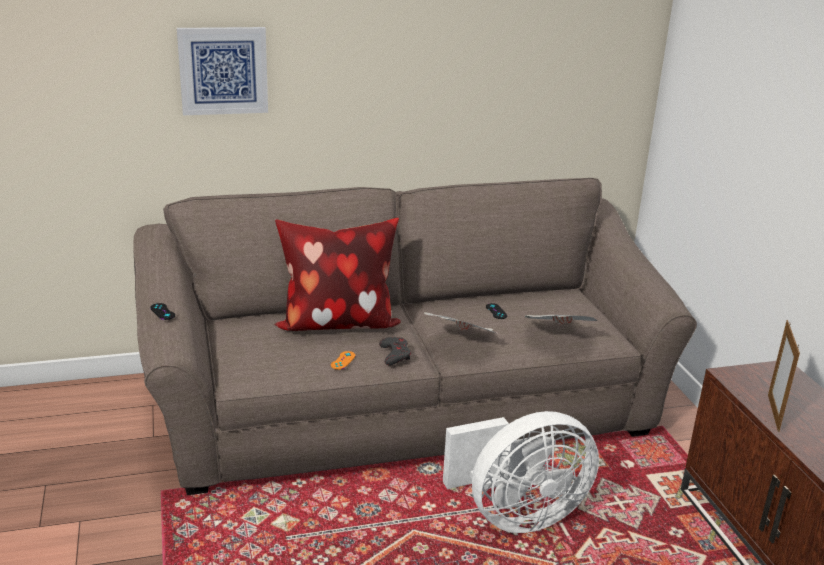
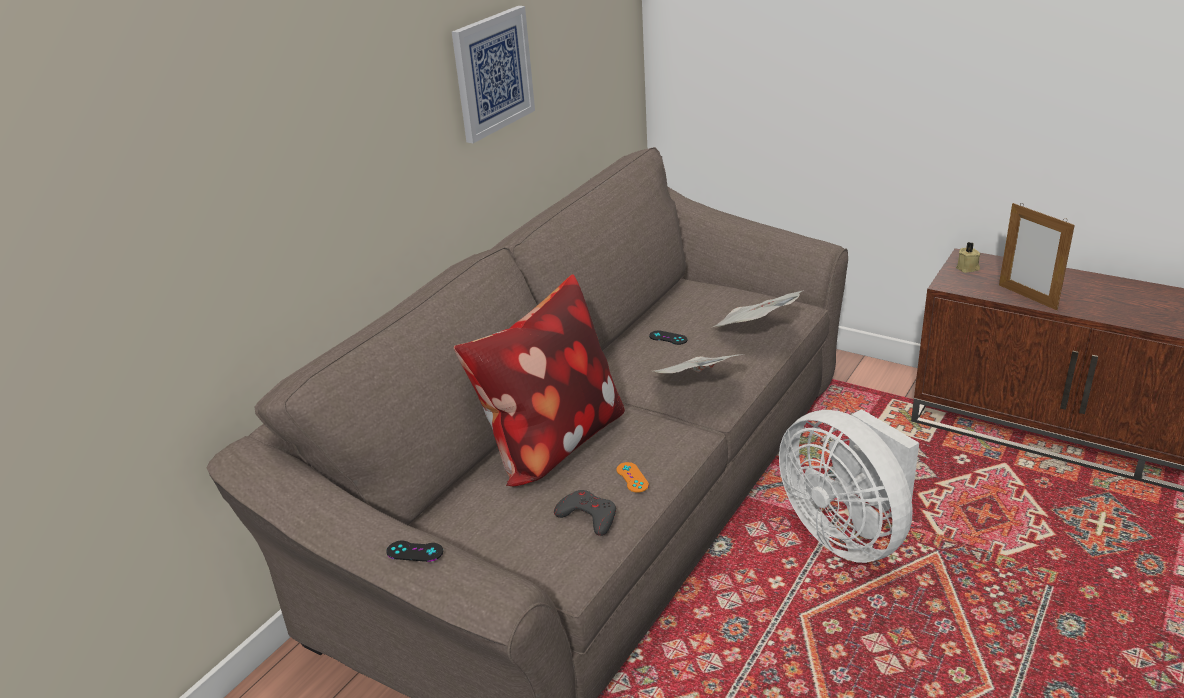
camera: 40 degrees left, 5 degrees up
(223, 70) = (251, 167): picture -> picture (492, 73)
(395, 354) = (665, 438): grey game controller -> grey game controller (588, 516)
(517, 515) = (847, 534): white fan -> white fan turned 120 degrees clockwise
(767, 374) = (968, 268): none -> beige candle

